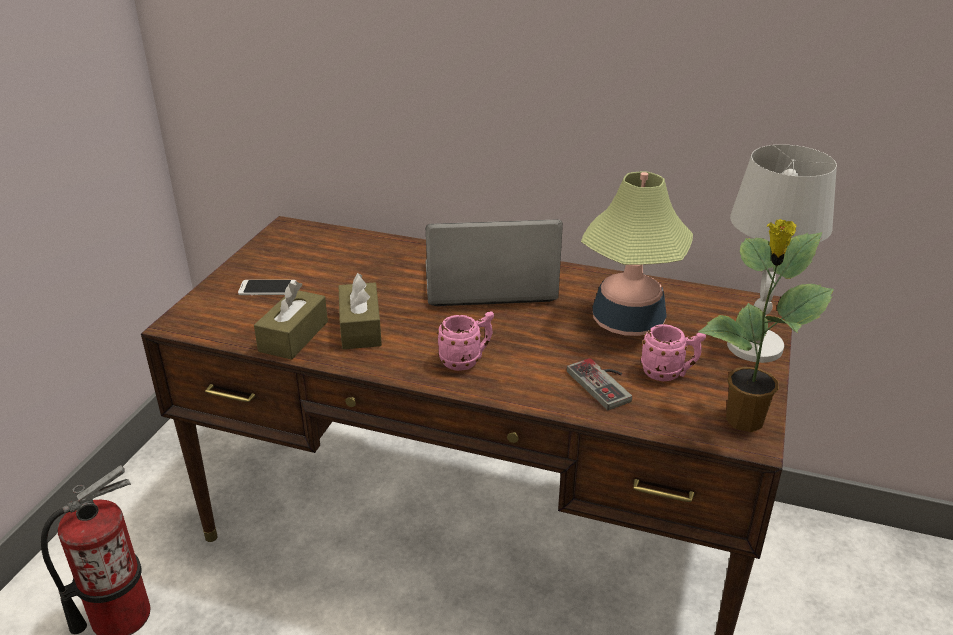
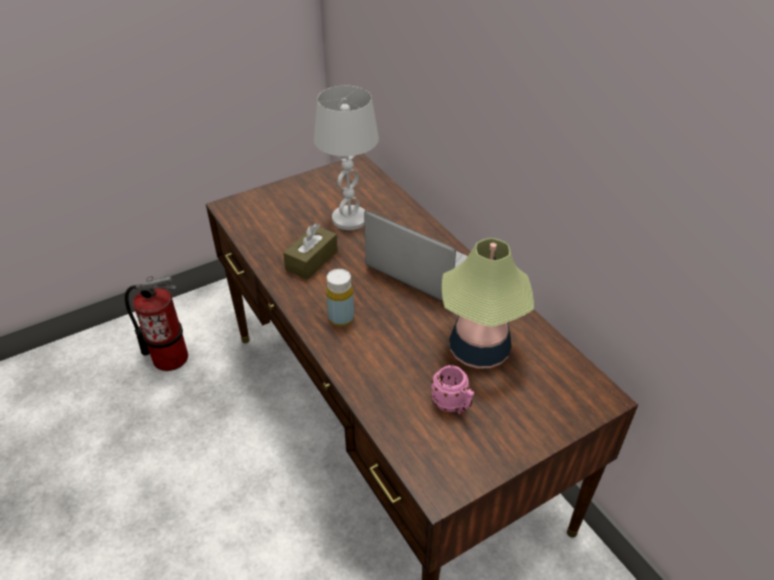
camera: 40 degrees right, 10 degrees up
(267, 288) = (296, 205): phone -> none
(293, 336) = (271, 246): brown tissue box -> none
(466, 360) = (341, 318): pink mug -> yellow bottle
(605, 383) = (402, 386): game controller -> none
(744, 421) = (454, 474): potted plant -> none
(755, 347) = (545, 424): white table lamp -> white table lamp (349, 219)

